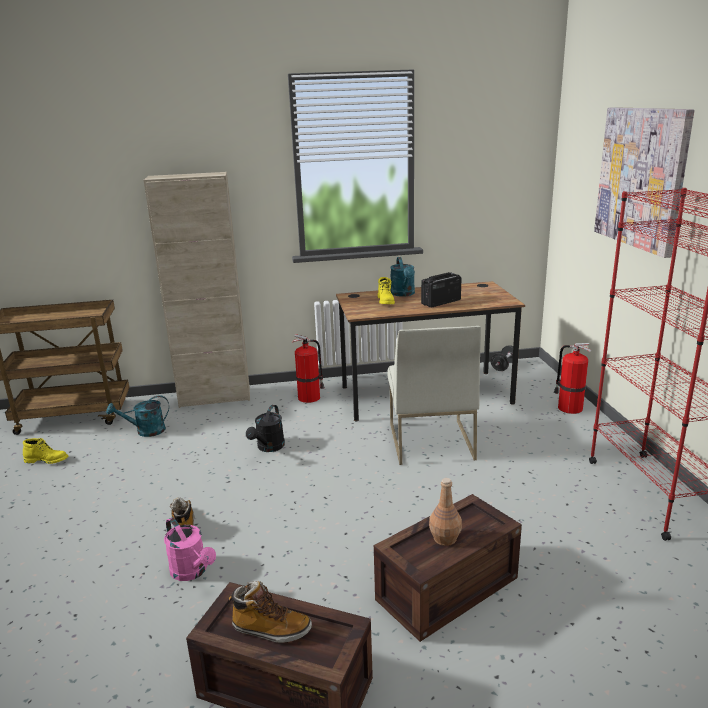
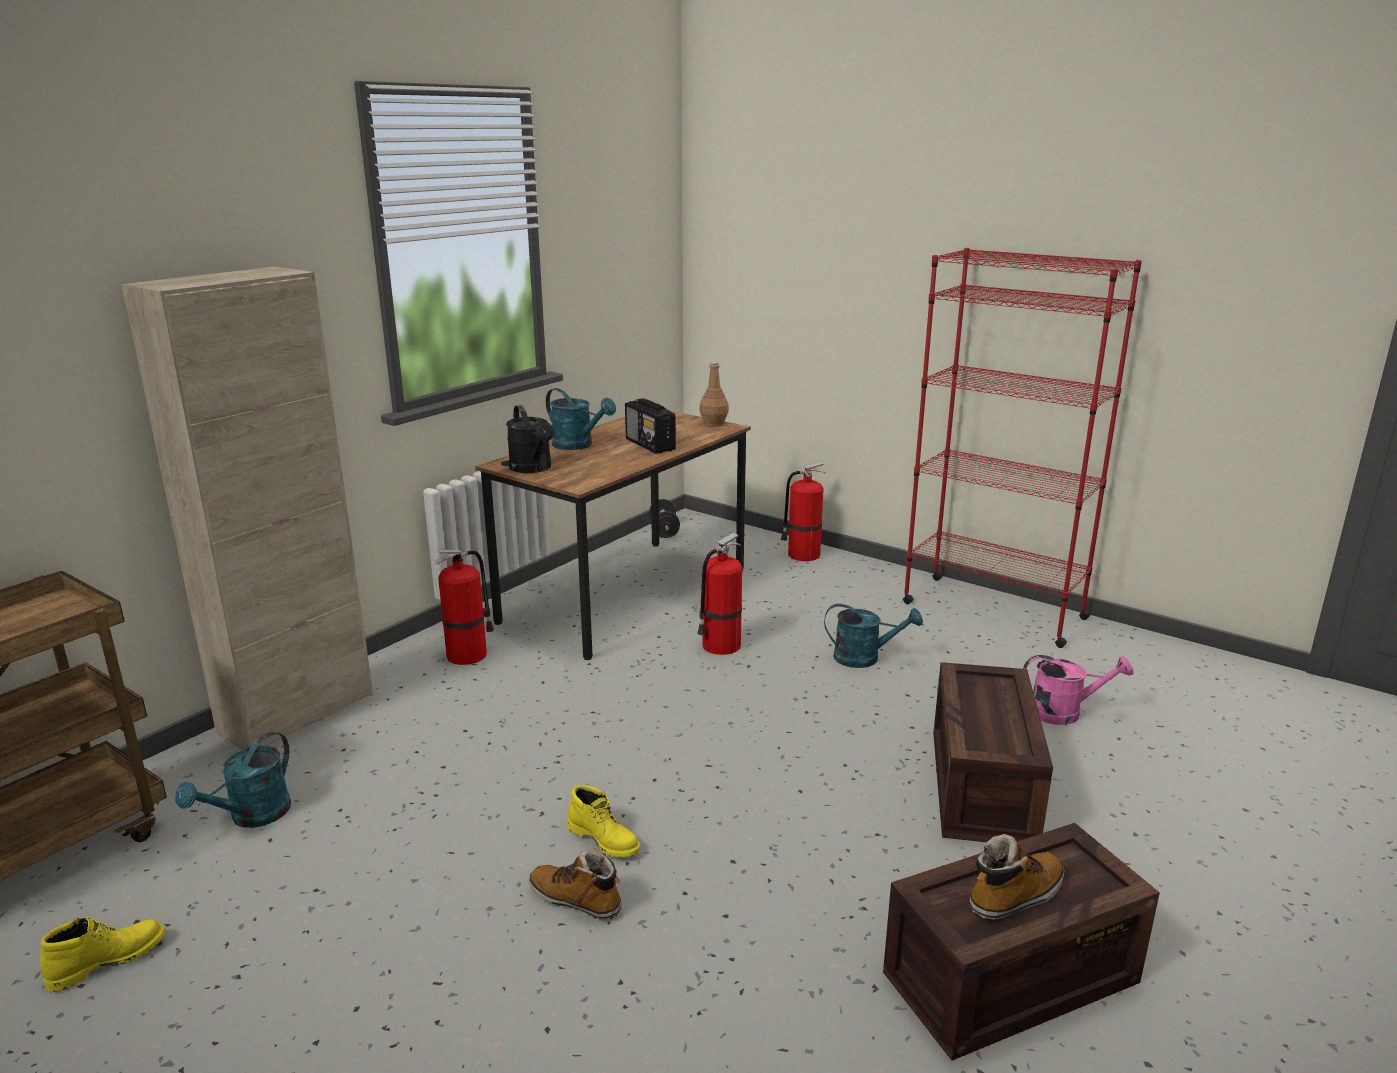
camera: 45 degrees left, 0 degrees up
(192, 572) = (698, 945): pink watering can -> pink watering can (1064, 712)
(268, 448) = (524, 743): black watering can -> black watering can (533, 469)
(386, 301) = (576, 459): yellow boot -> yellow boot (604, 839)
(430, 441) = (720, 646): white chair -> fire extinguisher
(440, 302) = (650, 445): radio -> radio turned 45 degrees counterclockwise
(444, 538) = (990, 716): brown bottle -> brown bottle (713, 423)
(503, 483) = (865, 658): none -> turquoise watering can
(641, 178) = (875, 241): picture -> none

